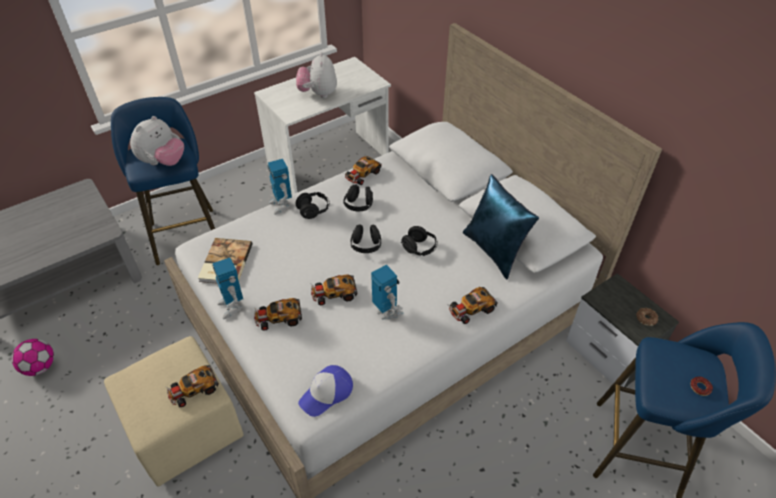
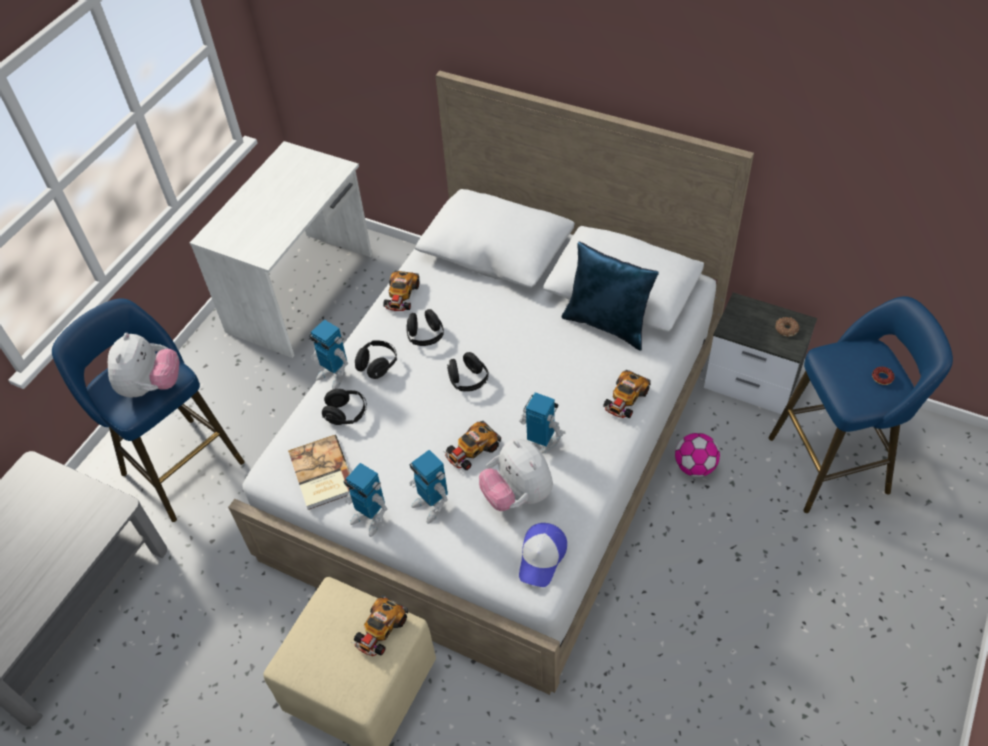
camera: 25 degrees left, 5 degrees up
(40, 367) = (122, 714): football -> football (695, 466)
(278, 318) = (431, 505): toy car -> toy robot
(318, 94) = (277, 212): plush toy -> plush toy (517, 494)
(419, 248) = (528, 357): black headphones -> black headphones (346, 414)

